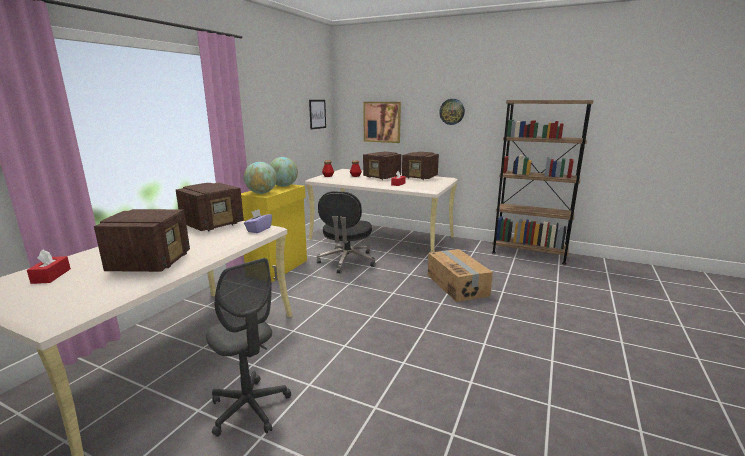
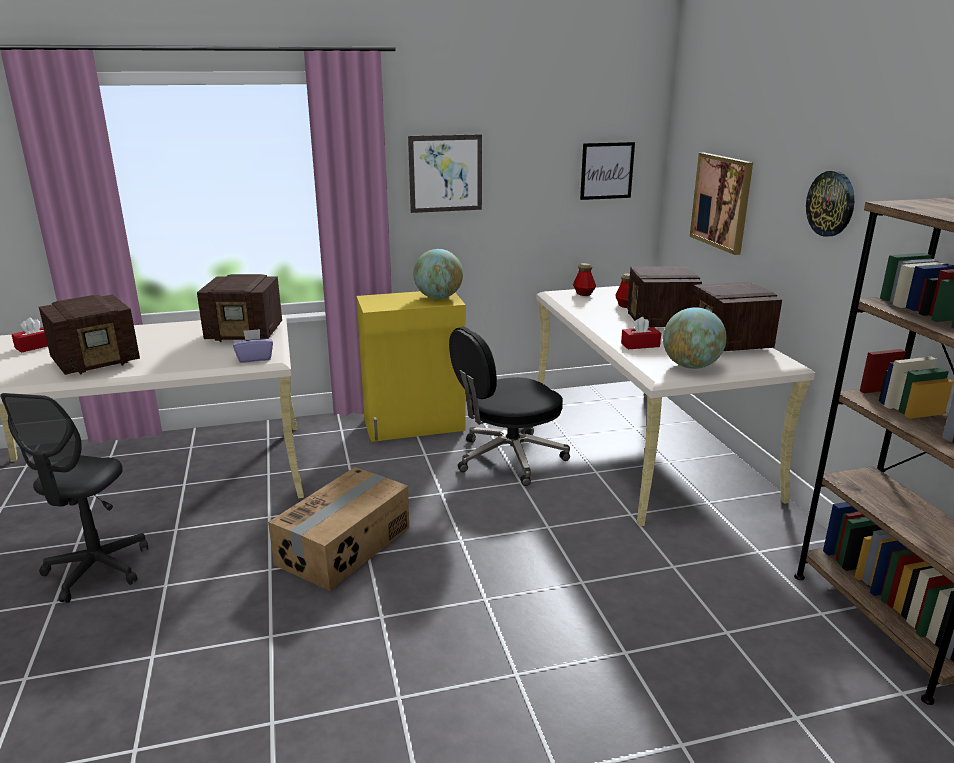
camera: 50 degrees right, 5 degrees up
(261, 115) = (445, 173): none -> picture
(261, 193) = (381, 302): globe -> globe (691, 366)
(457, 285) = (577, 589): cardboard box -> cardboard box (345, 546)

